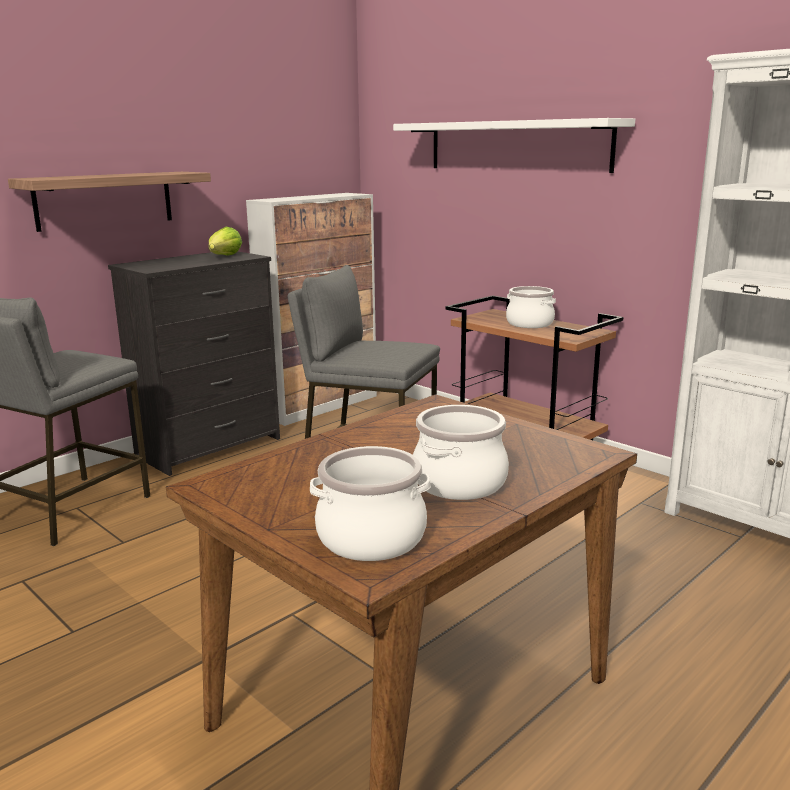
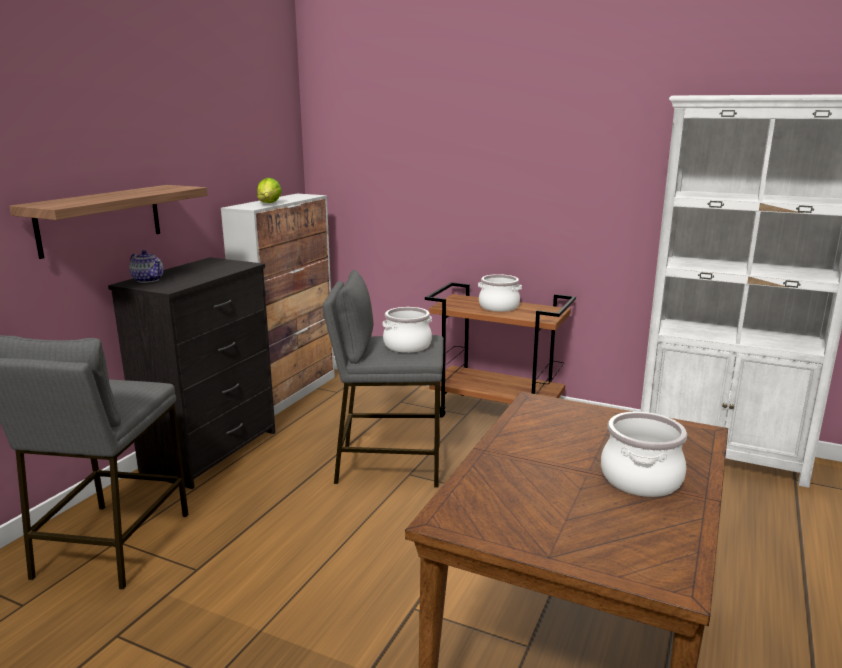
camera: 20 degrees left, 0 degrees up
(146, 263) = (148, 280): none -> teapot
(224, 256) = (218, 266): lettuce -> lettuce (269, 204)
(371, 537) = (638, 547): cooking pot -> cooking pot (407, 345)
(516, 146) = (470, 155): white shelf -> none

